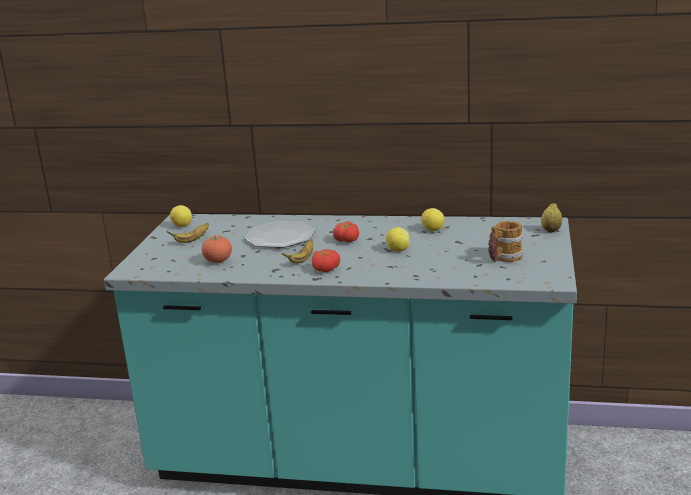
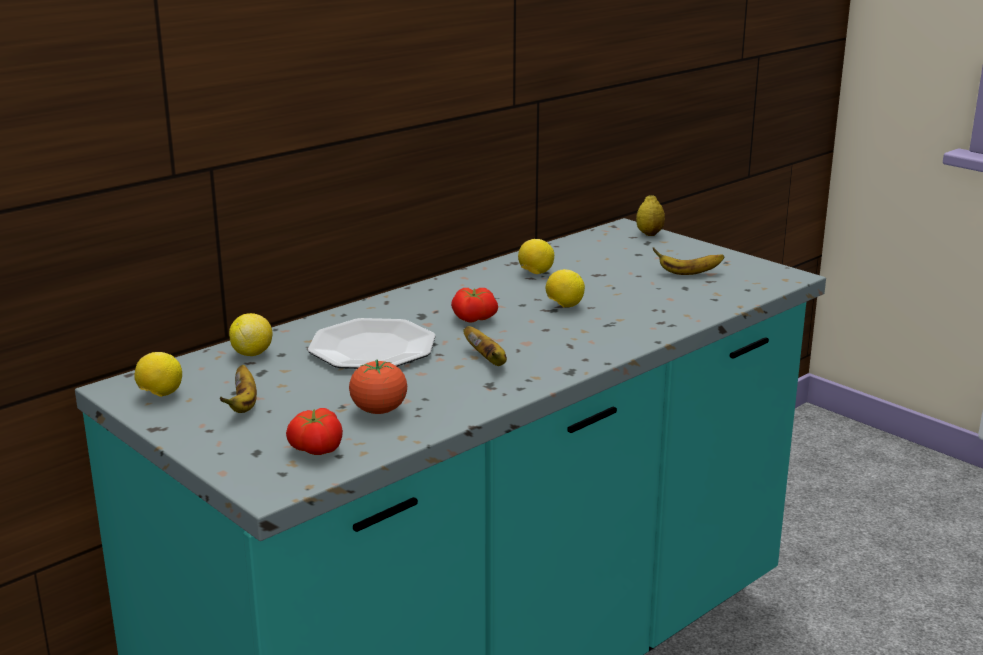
camera: 55 degrees left, 0 degrees up
(242, 222) = (252, 353): none -> lemon
(325, 269) = (548, 358): tomato -> tomato (315, 449)
(504, 258) = (688, 273): mug -> banana

